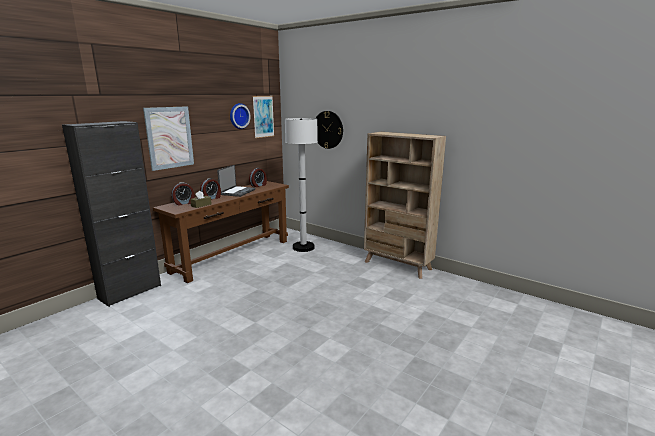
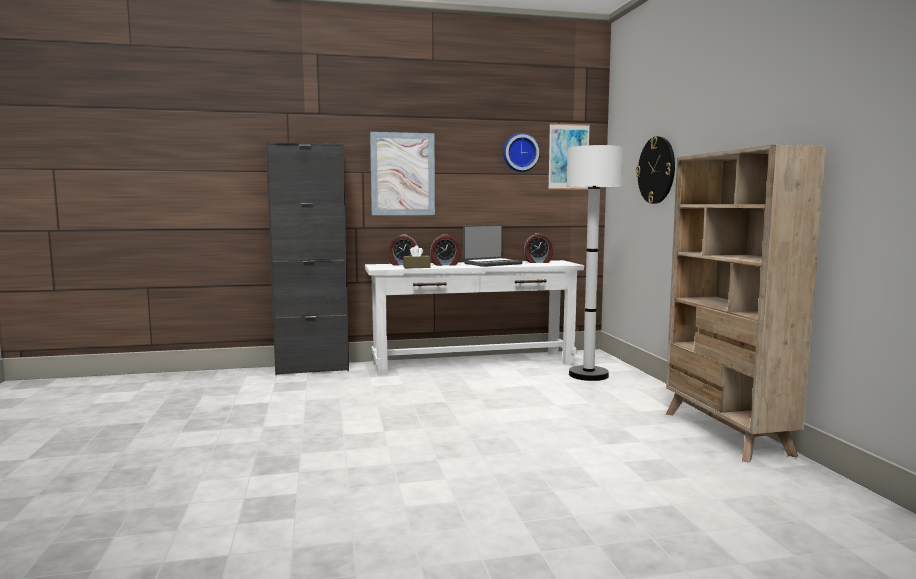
camera: 40 degrees right, 10 degrees down
(232, 256) = (473, 363): brown console table -> white console table

